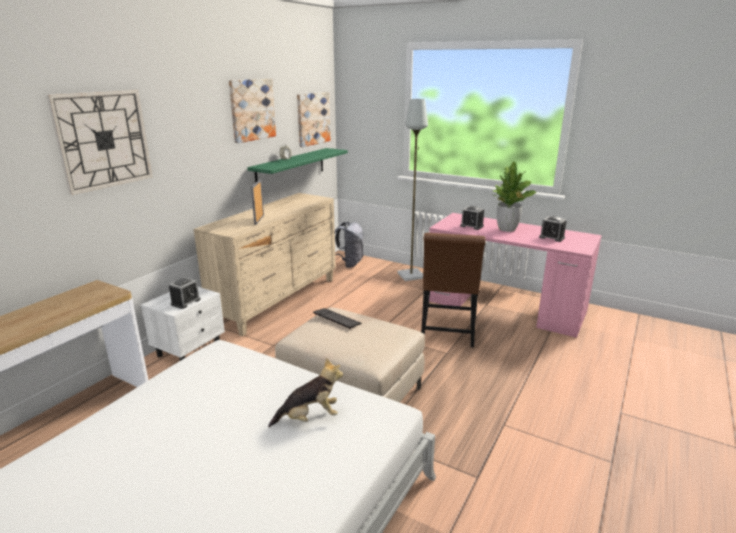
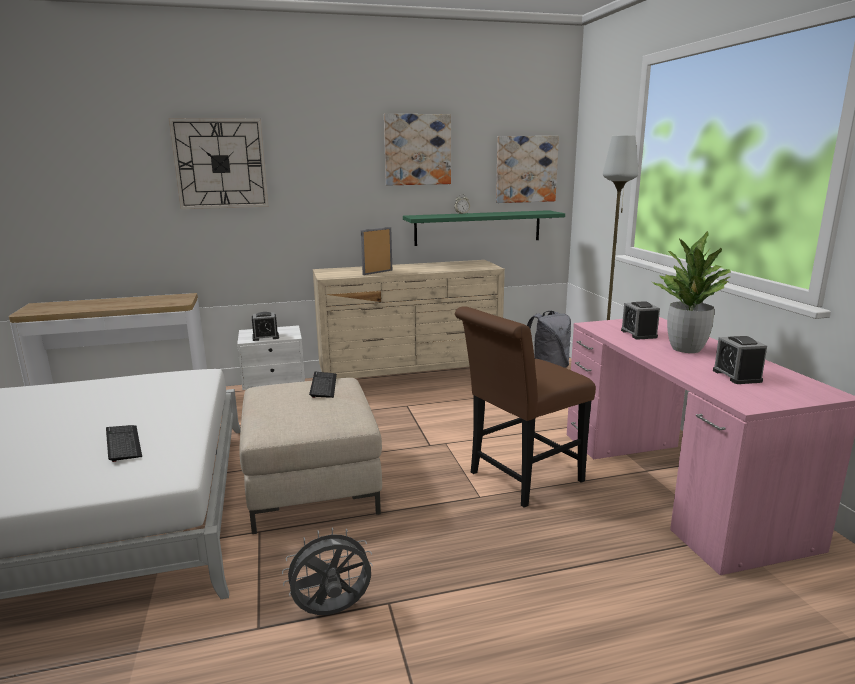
camera: 45 degrees right, 5 degrees down
(310, 417) = (123, 444): plush toy -> keyboard
(491, 446) = (332, 612): none -> grey fan

